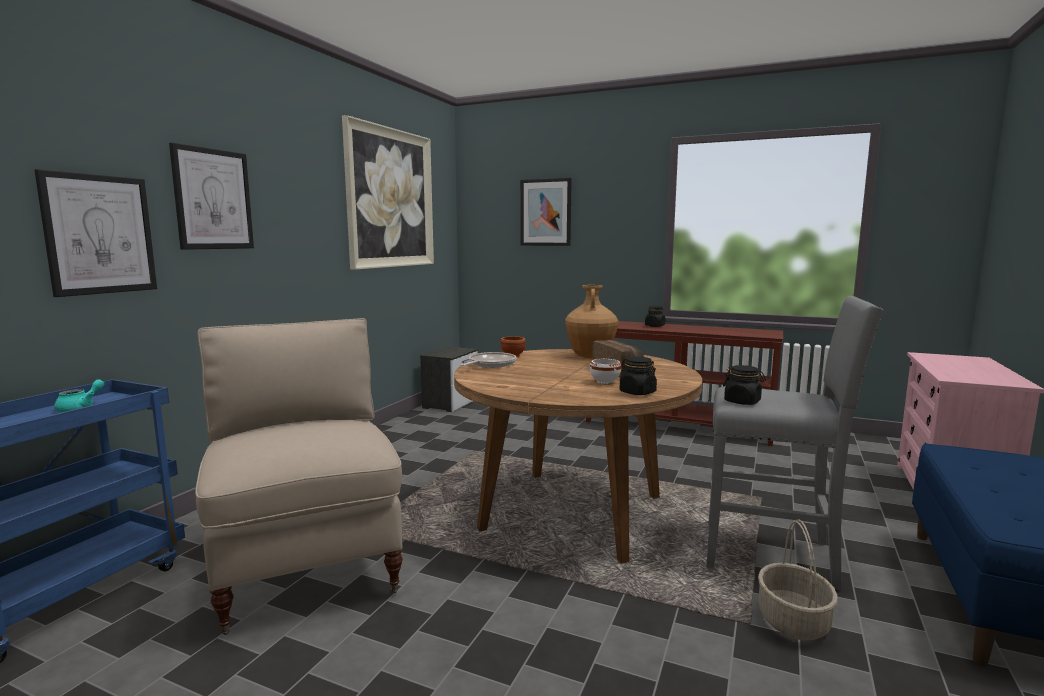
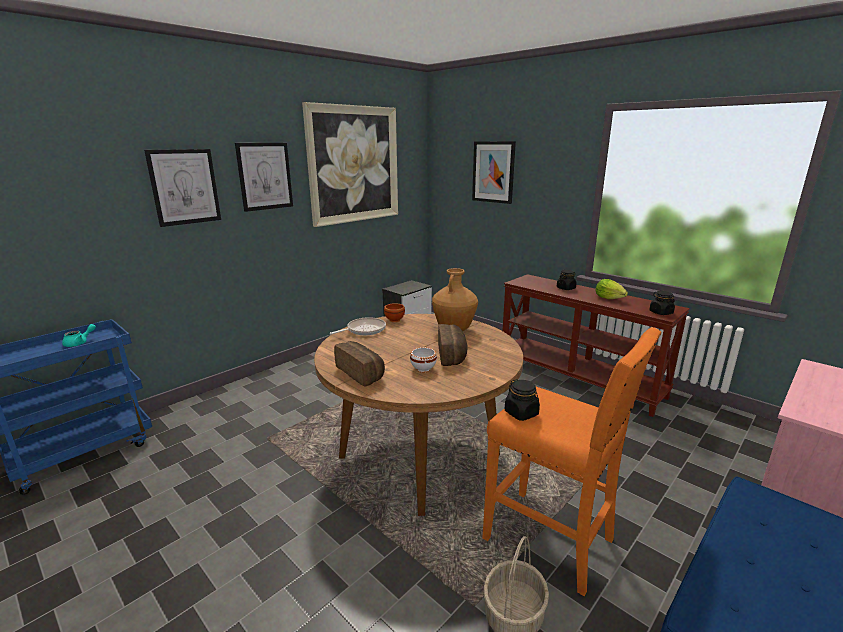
camera: 20 degrees right, 10 degrees up
(99, 234) = (95, 223): picture -> picture (265, 176)
(307, 564) = (215, 461): beige chair -> none
(542, 391) = (362, 373): none -> bread
(637, 392) = (433, 388): black jar -> black jar (660, 312)
(705, 329) = (608, 298): none -> lettuce
(772, 555) = (551, 541): grey stool -> orange stool

